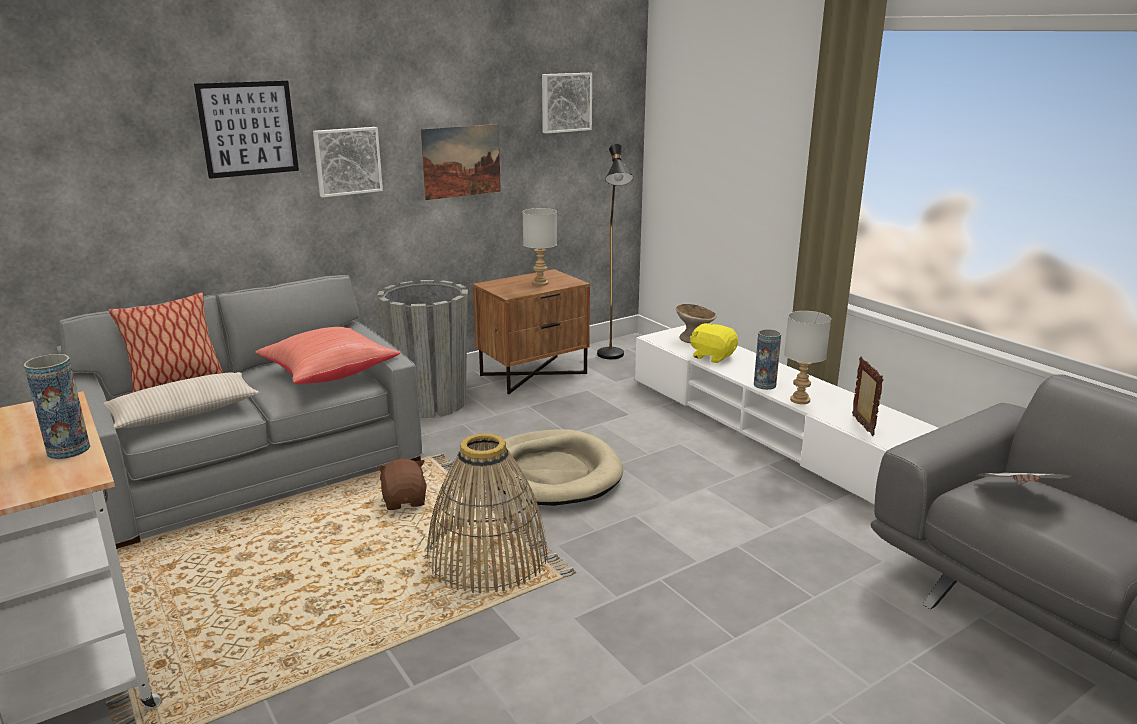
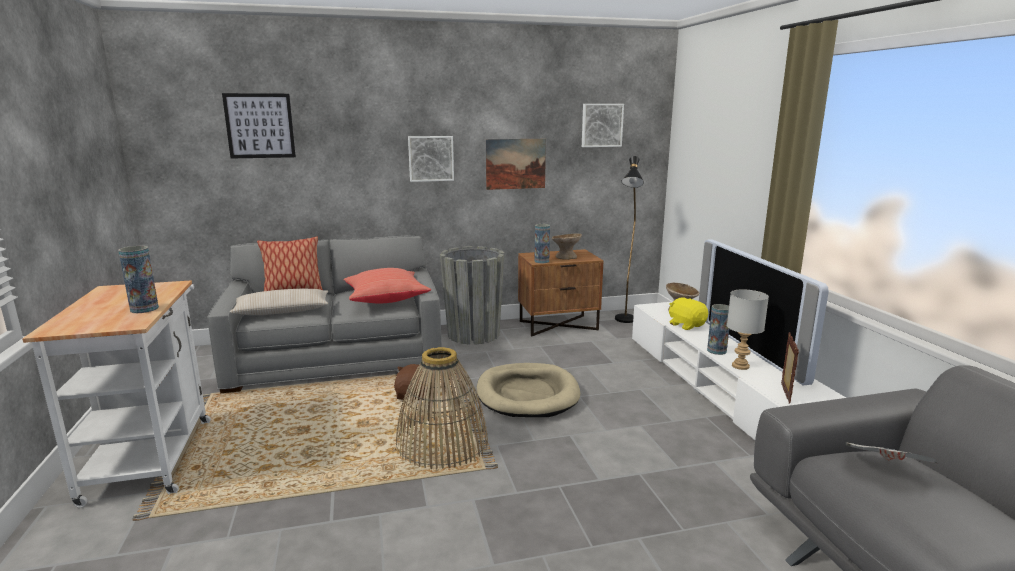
camera: 20 degrees right, 5 degrees down
(248, 129) = (364, 133): picture -> picture (260, 126)
(514, 293) = (541, 261): none -> vase
(540, 283) = (566, 257): grey table lamp -> beige bowl
(796, 373) = (751, 346): none -> television

